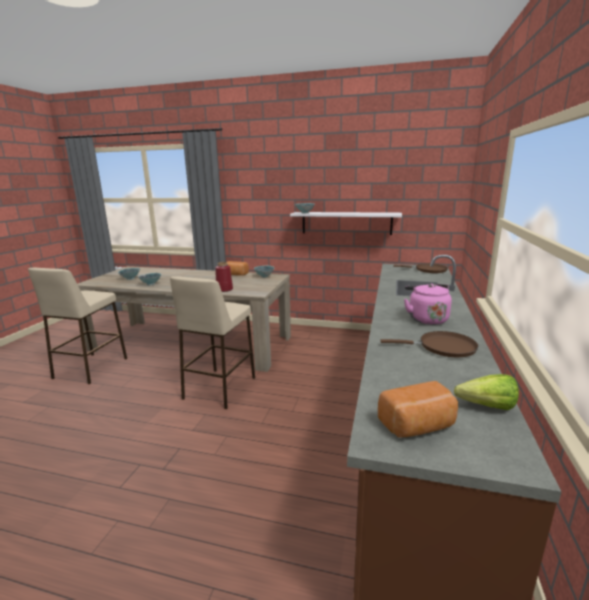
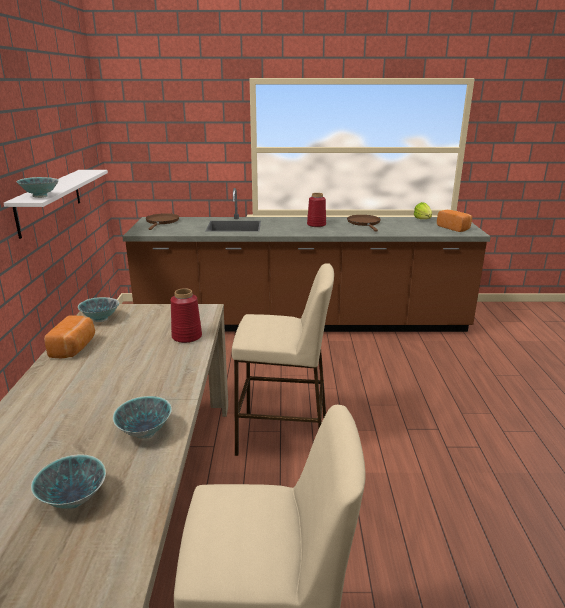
camera: 105 degrees left, 5 degrees up
(426, 319) = (316, 225): pink kettle -> red vase

